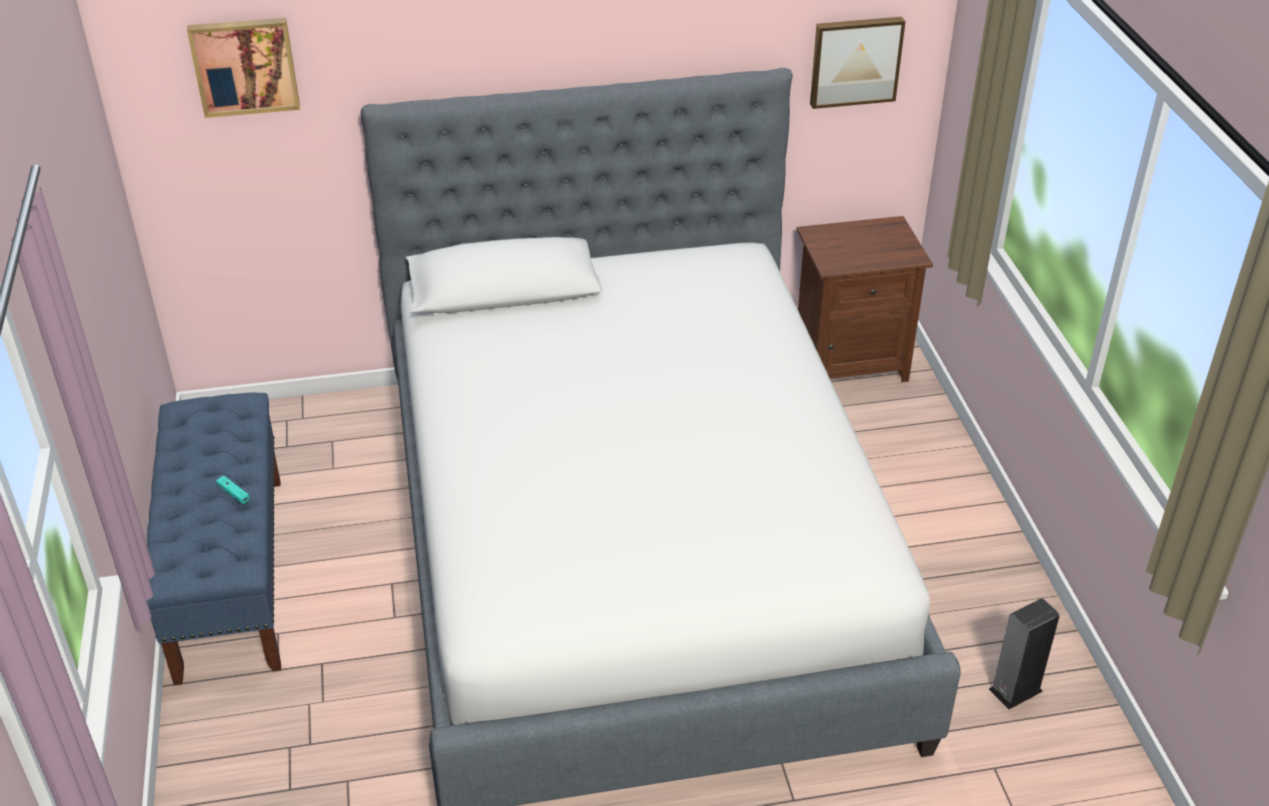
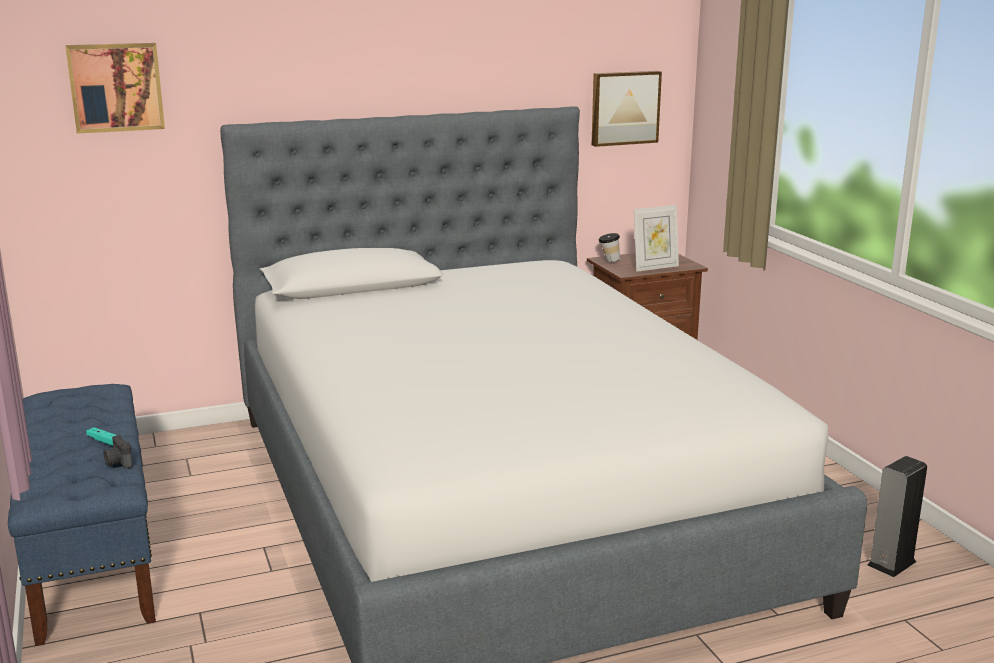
camera: 10 degrees left, 20 degrees down
(243, 529) = (118, 463): none -> camera
(820, 237) = (609, 261): none -> cup
(869, 257) = (655, 267): none -> picture frame

